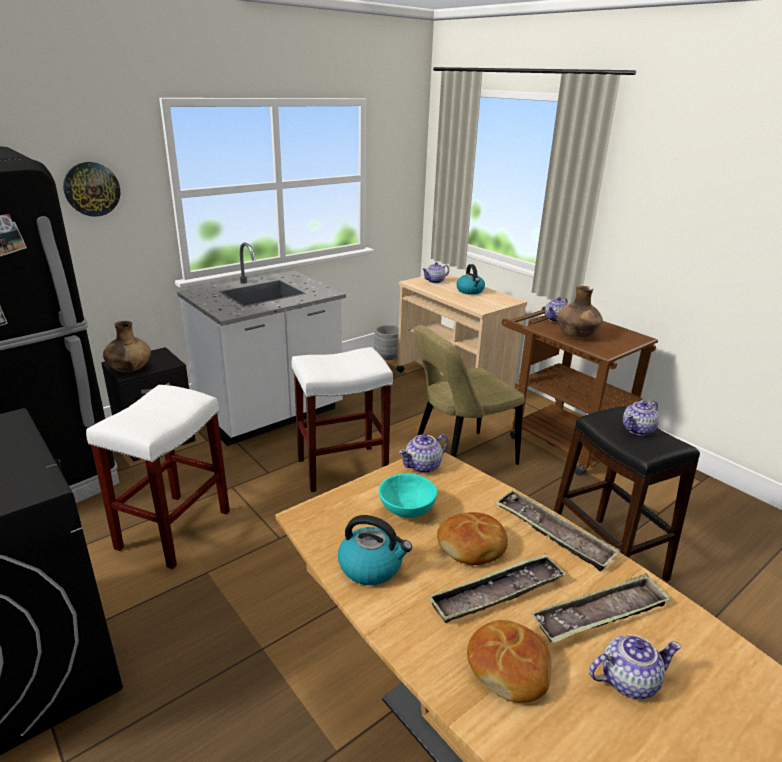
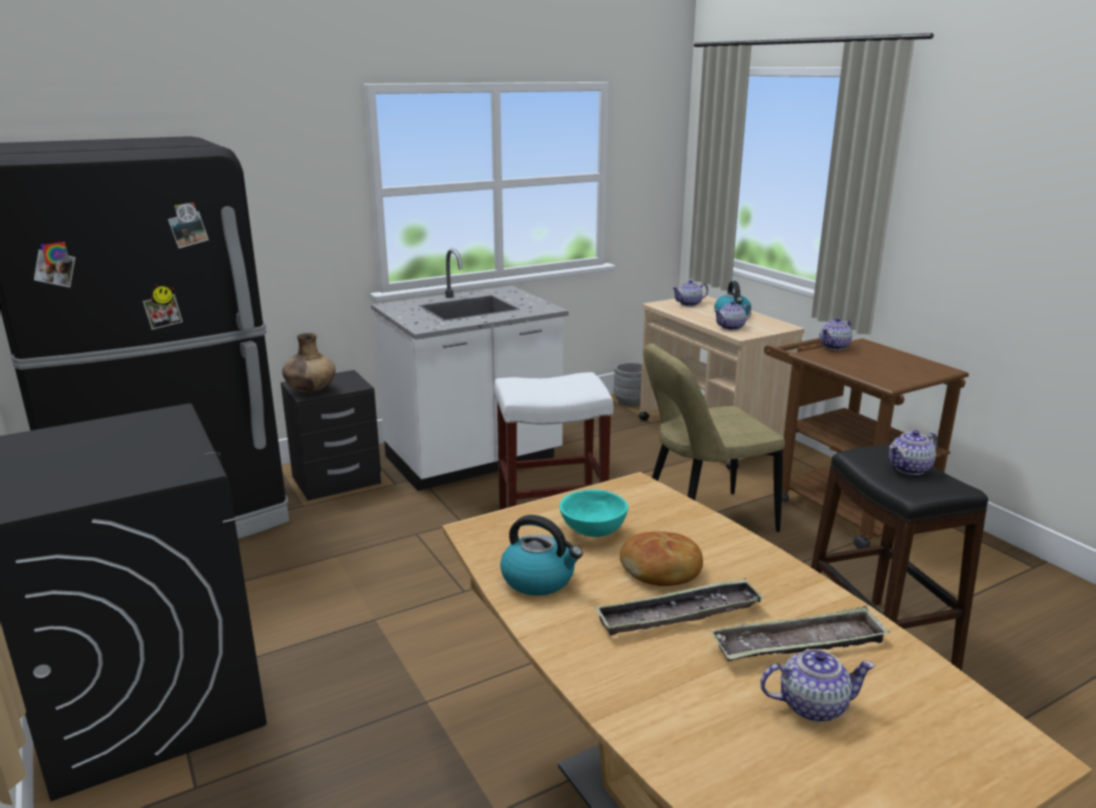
camera: 10 degrees right, 5 degrees down
(91, 189) = (284, 185): wall clock -> none
(174, 528) = (344, 572): white stool -> none
(423, 466) = (624, 491): teapot -> teapot (731, 327)
(508, 668) = (672, 681): bread -> none
(553, 534) = (764, 565): tray -> none
(576, 336) = (856, 365): brown vase -> none

